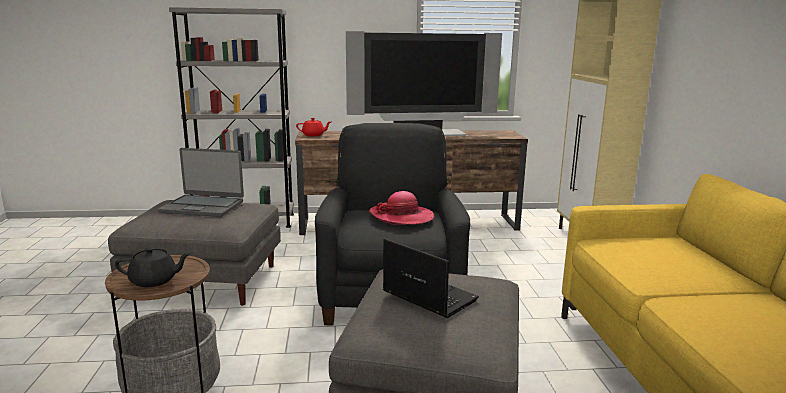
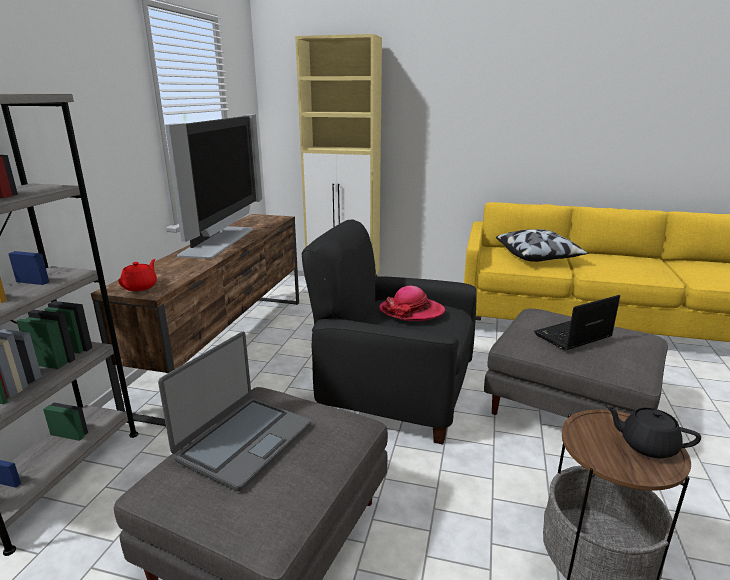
camera: 70 degrees left, 5 degrees up
(154, 281) = (647, 445): black teapot -> black teapot turned 75 degrees counterclockwise
(682, 265) = (538, 257): none -> pillow

